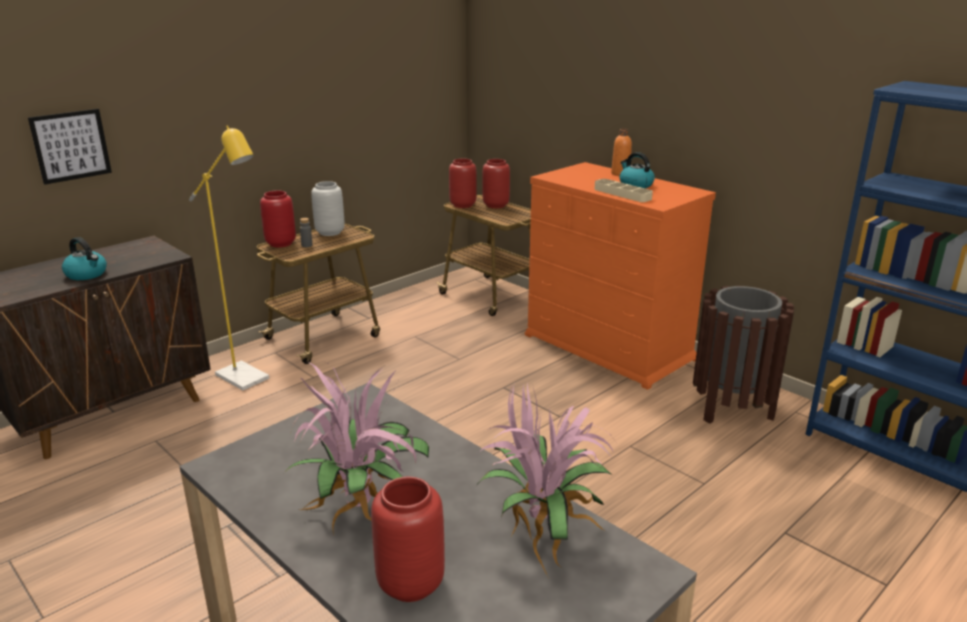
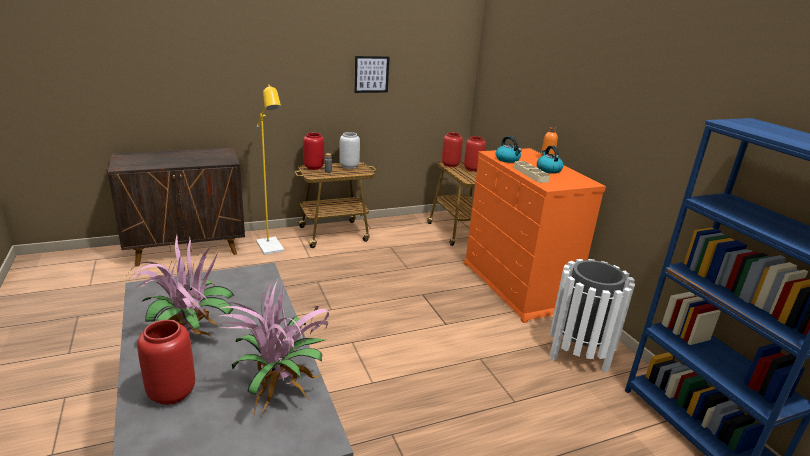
camera: 20 degrees right, 0 degrees up
(71, 146) = (188, 84): picture -> picture (371, 74)
(87, 274) = (176, 162): kettle -> kettle (507, 160)
(731, 408) = (578, 353): brown trash can -> white trash can

